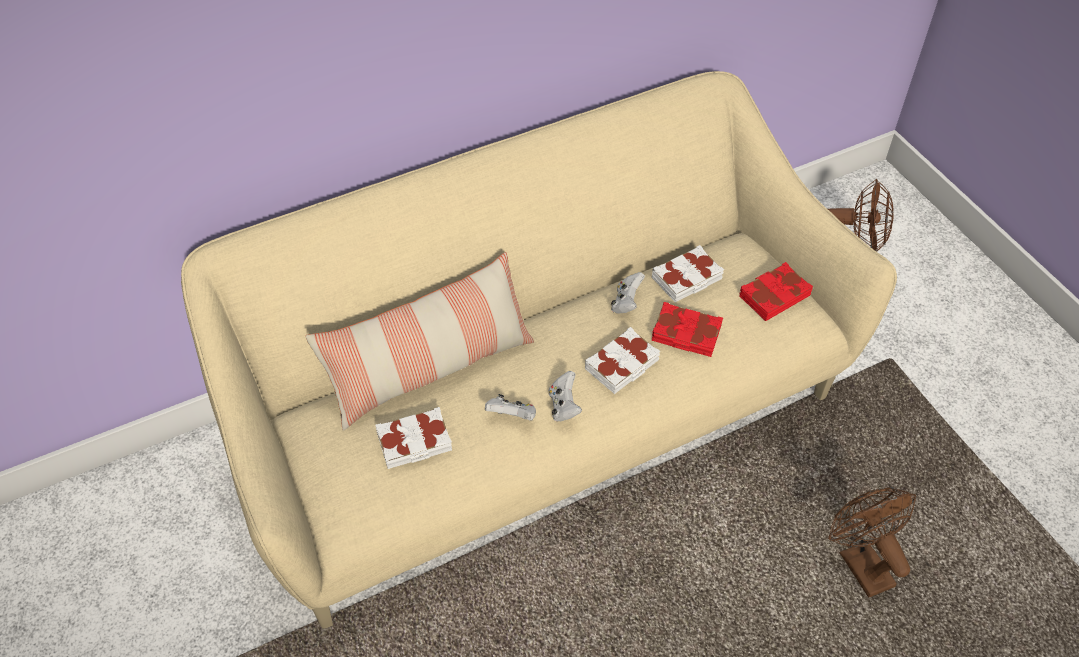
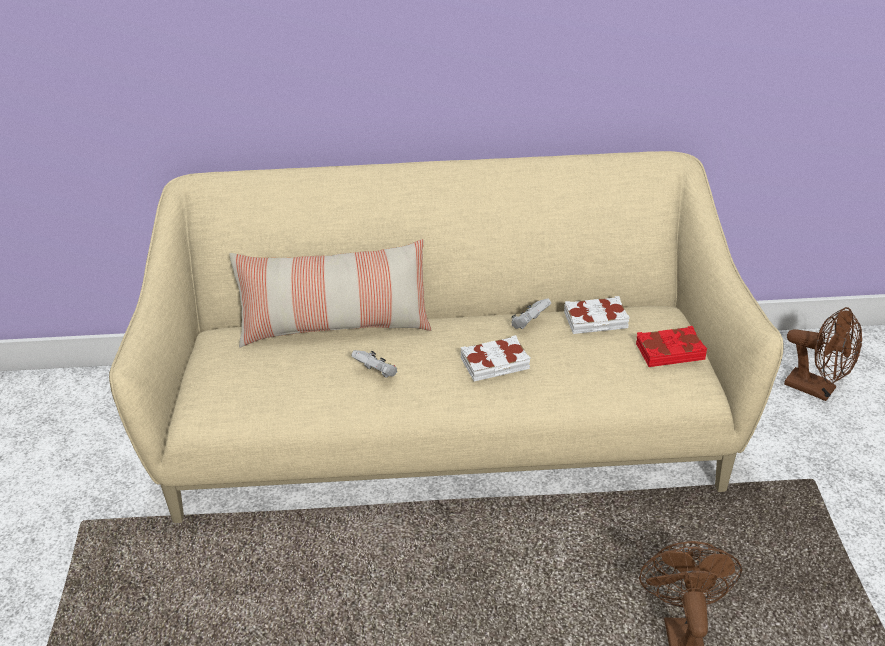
camera: 25 degrees right, 15 degrees down
(414, 443) = (287, 369): white book -> none
(564, 406) = (424, 378): white game controller -> none
(686, 334) = (567, 358): red book -> none

